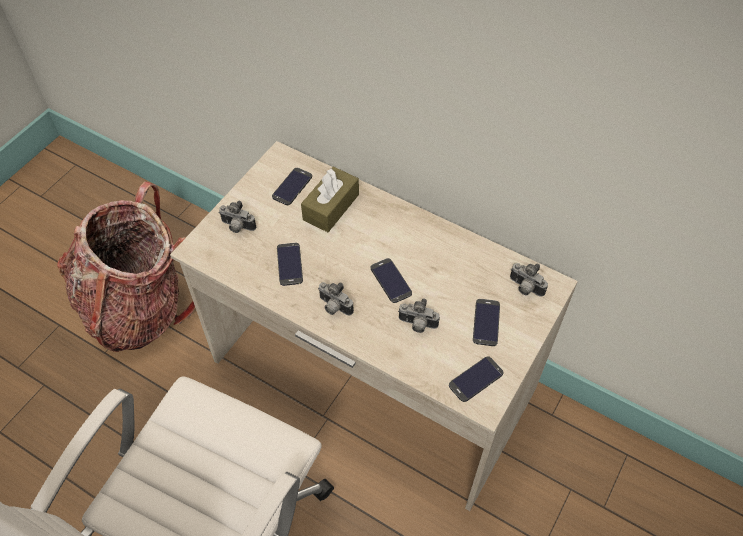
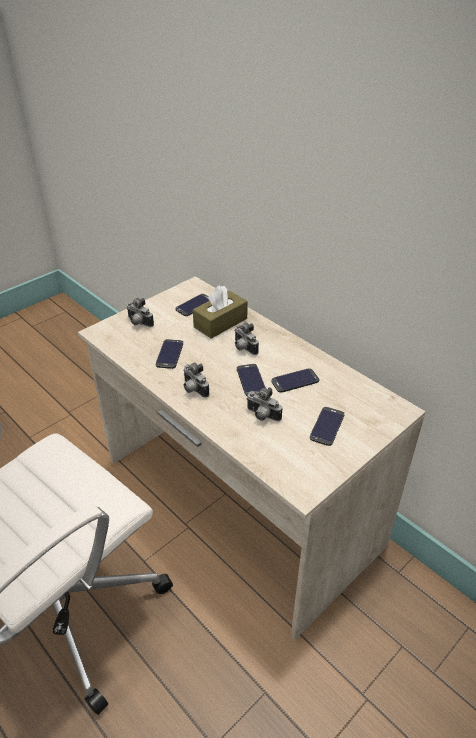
camera: 15 degrees right, 15 degrees down
(140, 306) = (70, 411): backpack -> none
(475, 379) = (302, 468): phone -> phone (295, 381)
(524, 288) = (372, 407): camera -> camera (243, 348)

